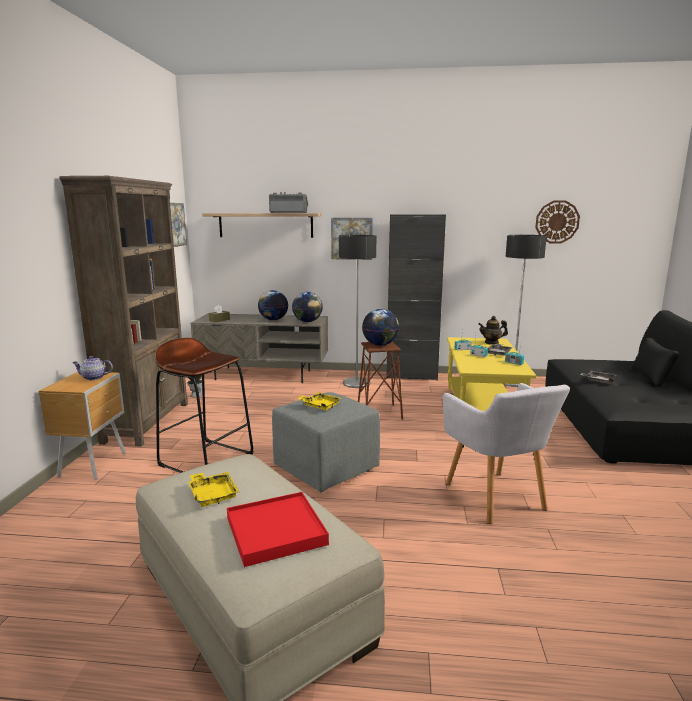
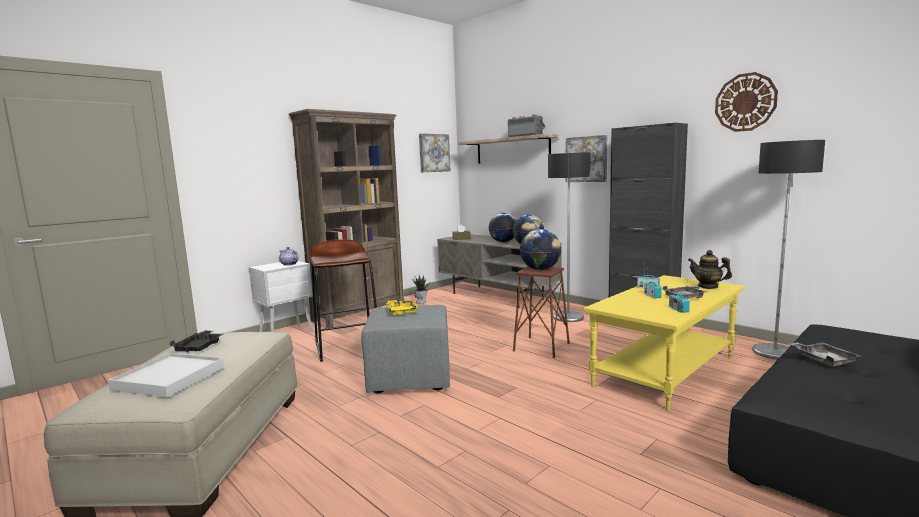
camera: 40 degrees right, 5 degrees down
(94, 464) = (287, 332): brown nightstand -> white nightstand
(213, 495) = (200, 347): yellow tray -> black tray
(276, 531) = (169, 378): red tray -> white tray
(497, 499) = (510, 458): grey armchair -> none
(557, 222) = (864, 119): wall clock -> wall clock (745, 102)

